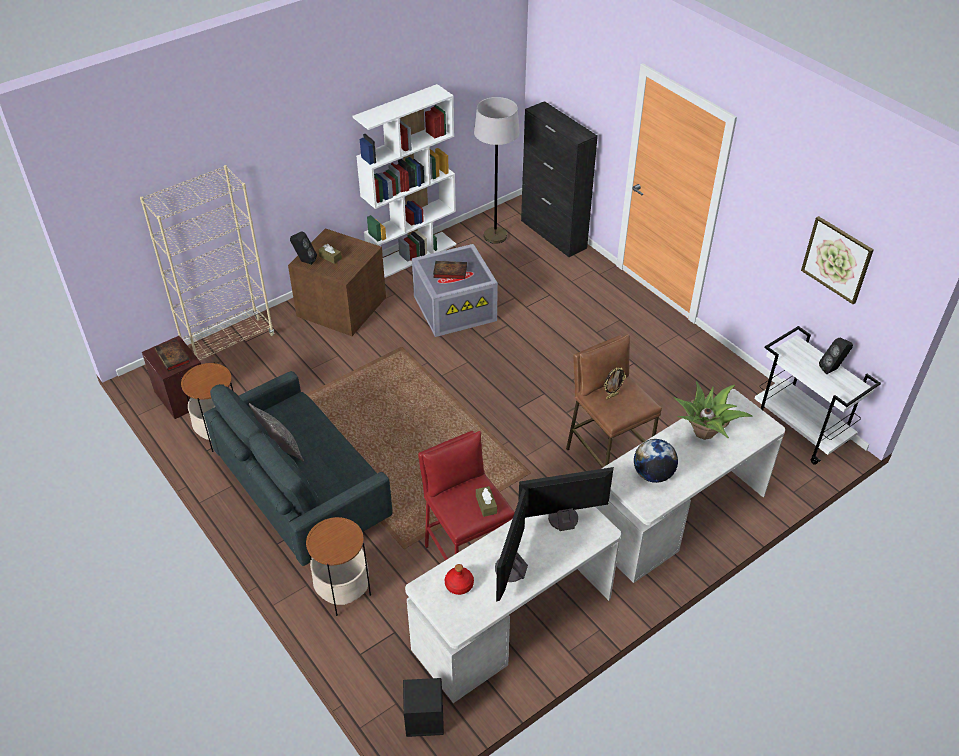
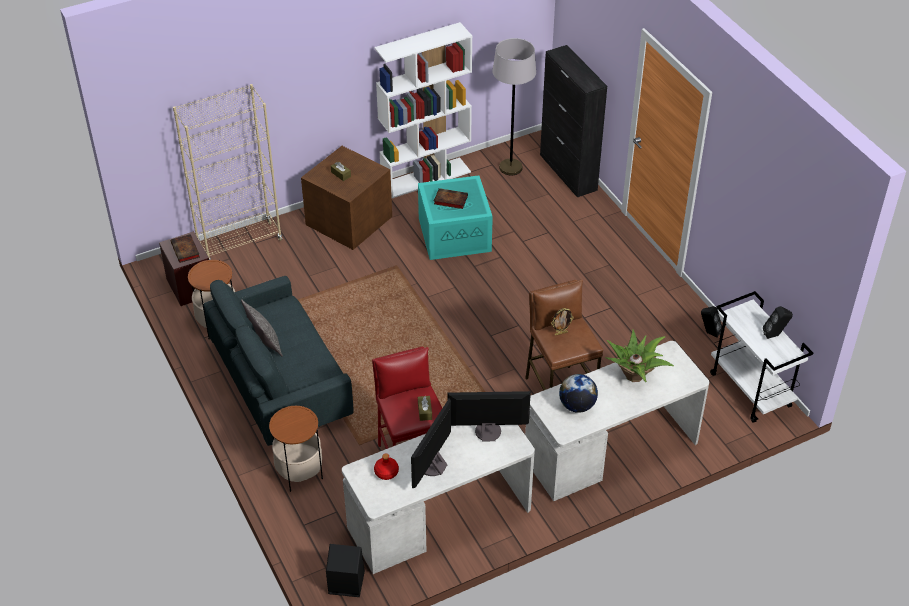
camera: 10 degrees right, 0 degrees up
(304, 261) = (316, 175): black speaker -> black speaker (709, 332)
(455, 307) = (455, 234): grey storage box -> turquoise storage box
(837, 259) = (783, 234): picture -> none

